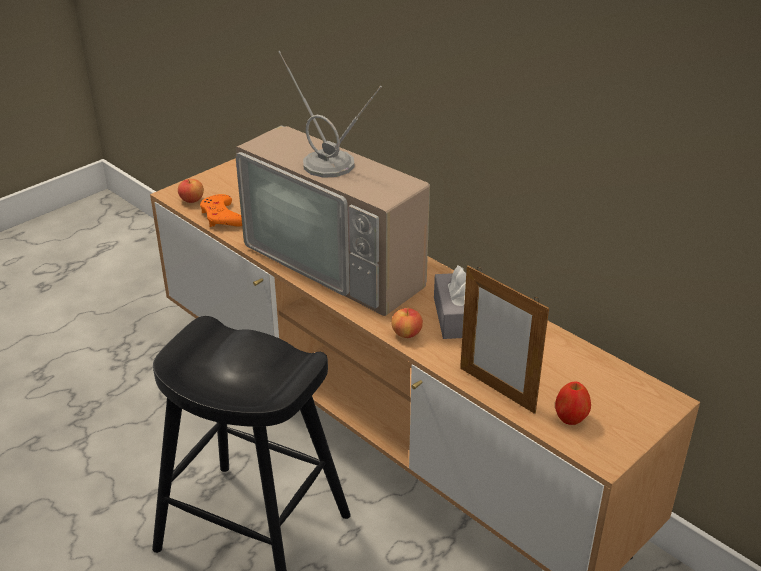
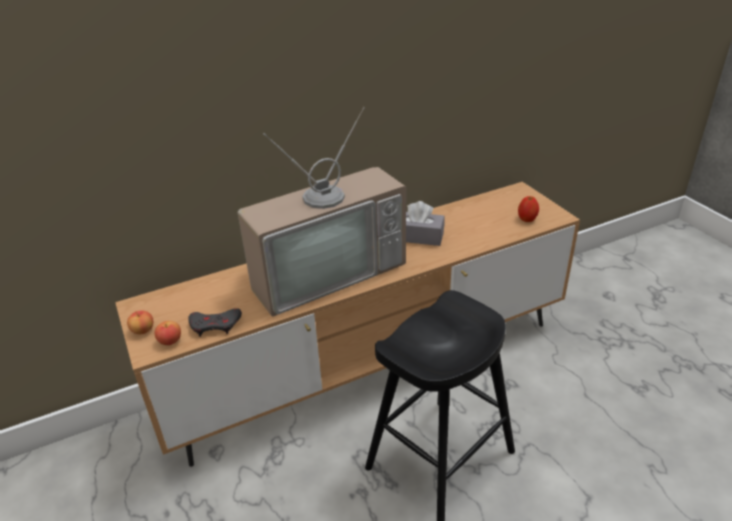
camera: 70 degrees left, 0 degrees up
(222, 217) = (215, 325): orange game controller -> grey game controller
(406, 333) = (428, 258): apple -> apple (143, 330)
(497, 390) = (496, 237): picture frame -> none

